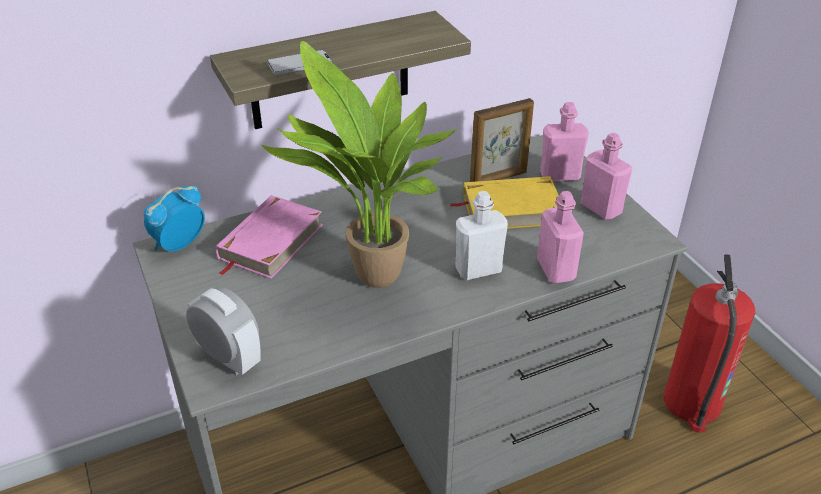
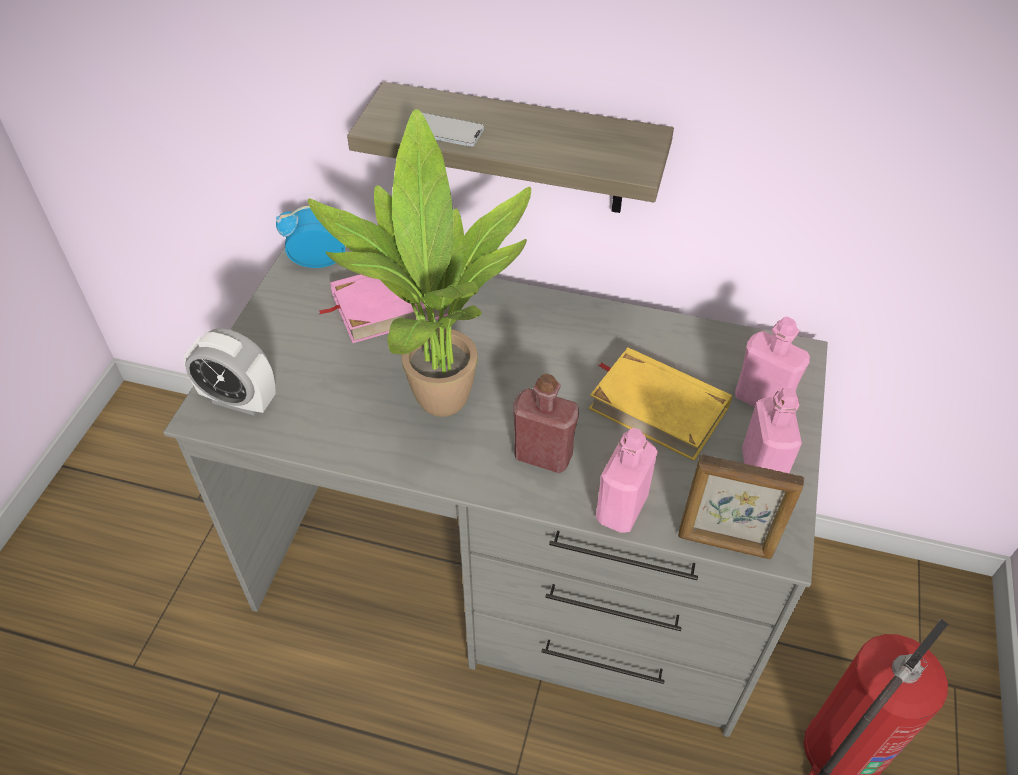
camera: 40 degrees right, 10 degrees up
(229, 359) = (239, 400): alarm clock -> alarm clock turned 120 degrees clockwise
(478, 269) = (543, 455): white bottle -> red bottle
(499, 178) = (687, 363): picture frame -> picture frame (725, 544)

